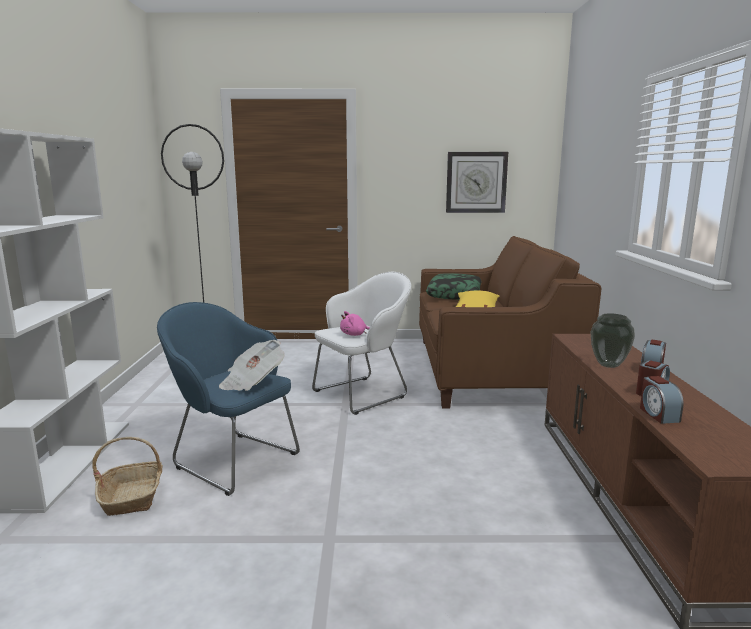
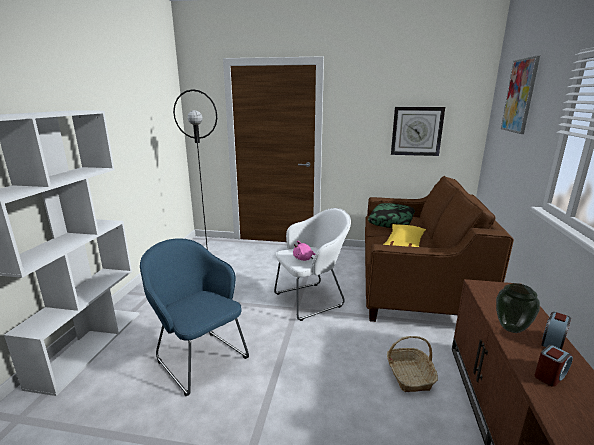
camera: 10 degrees right, 5 degrees up
(132, 496) = (119, 387): basket -> basket (409, 375)
(252, 382) = (210, 308): newspaper -> none
(592, 133) = (520, 96): none -> picture
(658, 414) = (555, 414): alarm clock -> none

